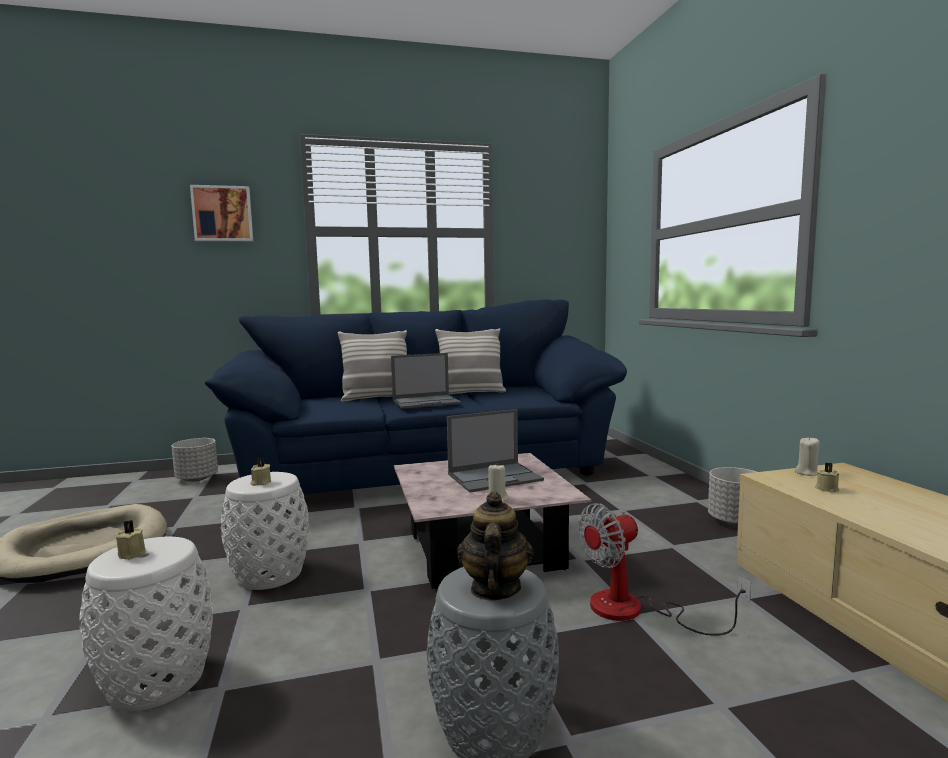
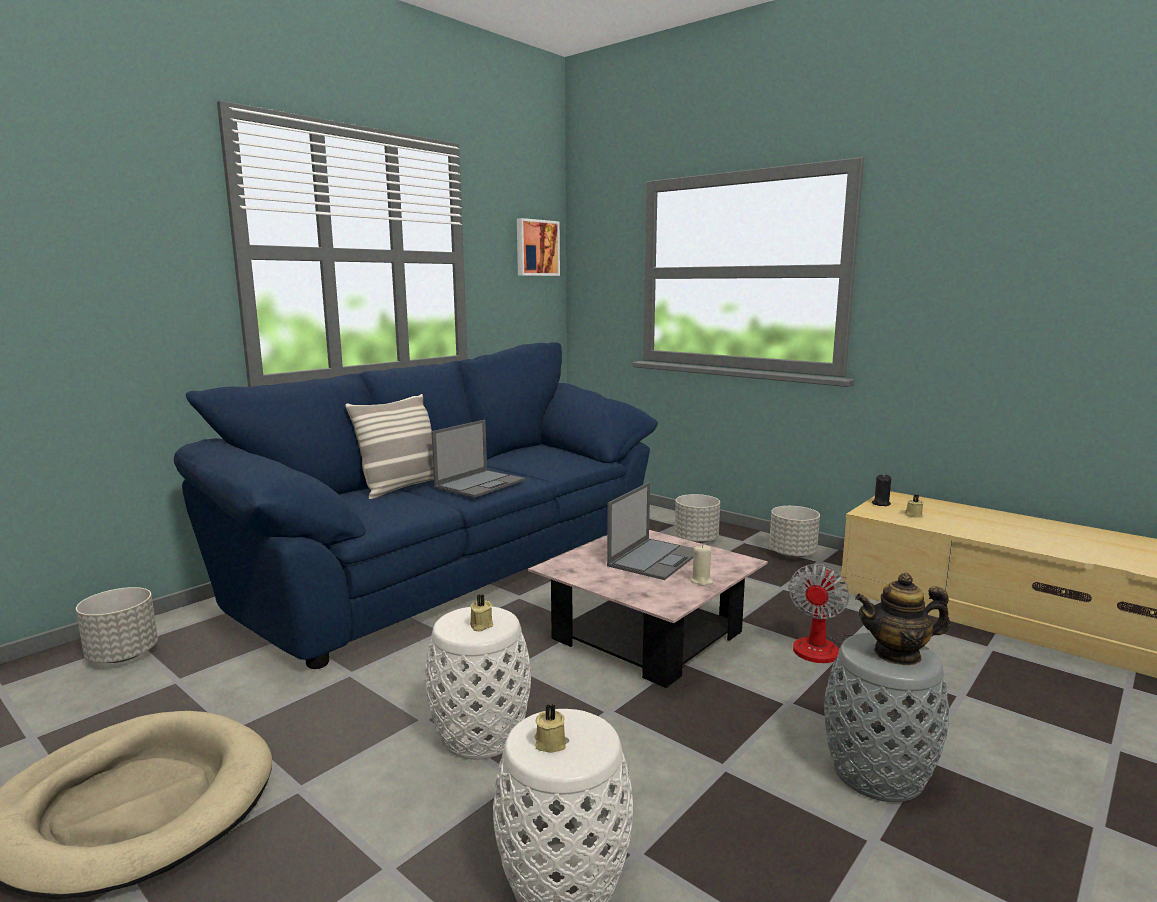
camera: 35 degrees left, 5 degrees up
(223, 214) = (100, 220): picture -> picture (536, 248)
(471, 393) = (496, 464): pillow -> none
(494, 589) = (898, 654): teapot -> teapot turned 60 degrees counterclockwise
(649, 490) = (696, 540): none -> grey planter
(806, 472) = (880, 503): beige candle -> black candle

